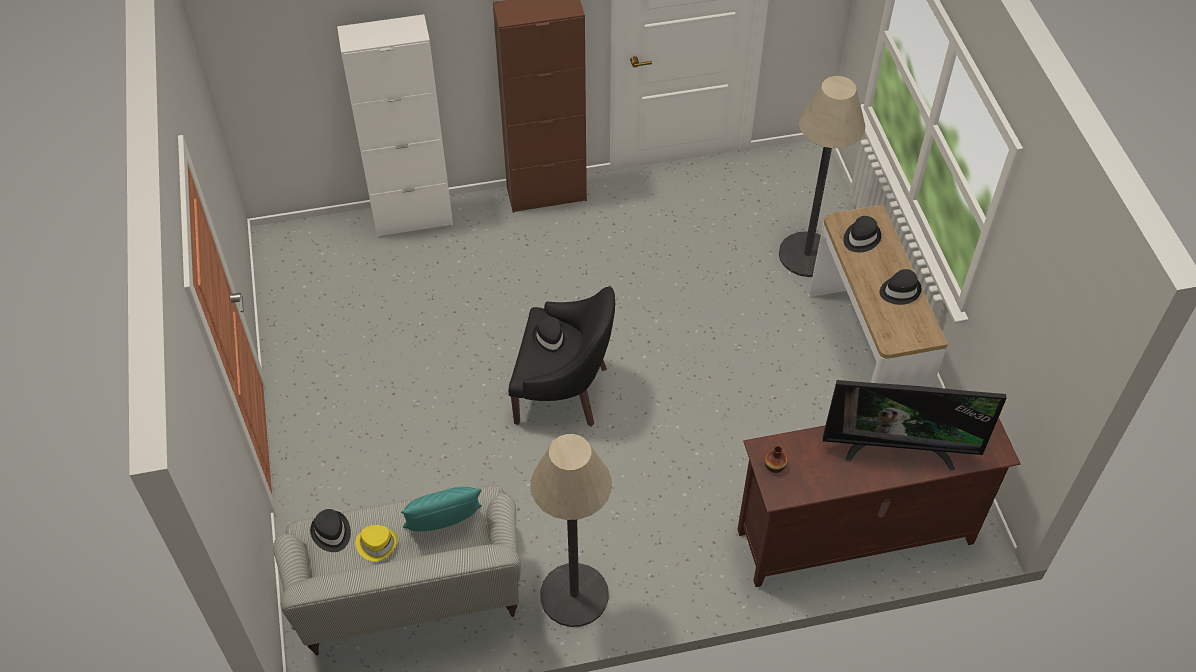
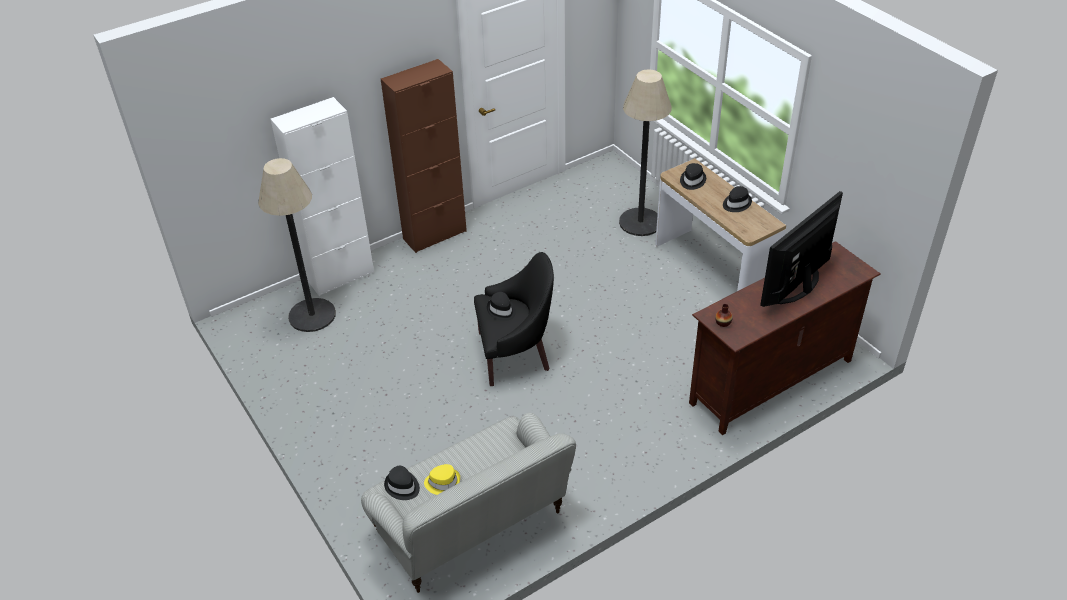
camera: 20 degrees left, 10 degrees down
(445, 525) = (489, 453): turquoise pillow -> none
(574, 595) = (596, 483): floor lamp -> floor lamp (312, 315)
(899, 448) = (798, 288): television -> television turned 150 degrees clockwise

